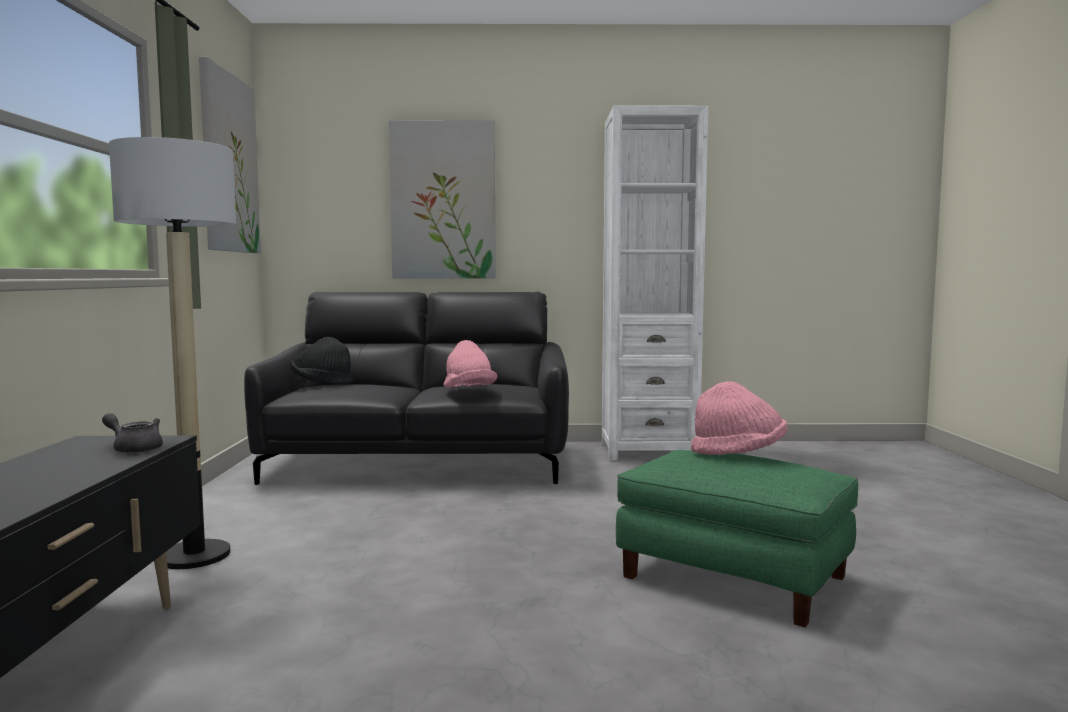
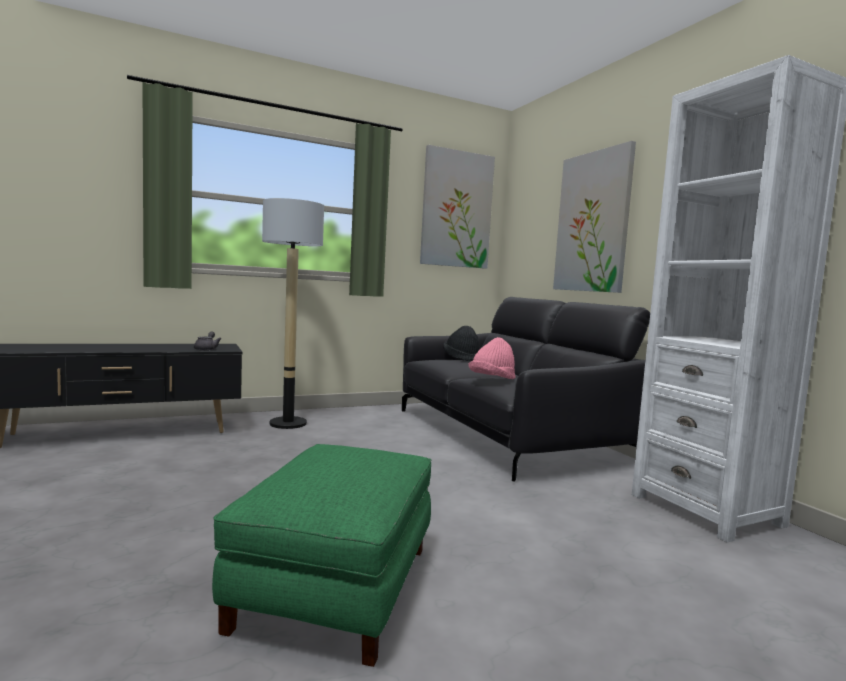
camera: 65 degrees right, 0 degrees up
(738, 454) = (364, 464): pink hat -> none

